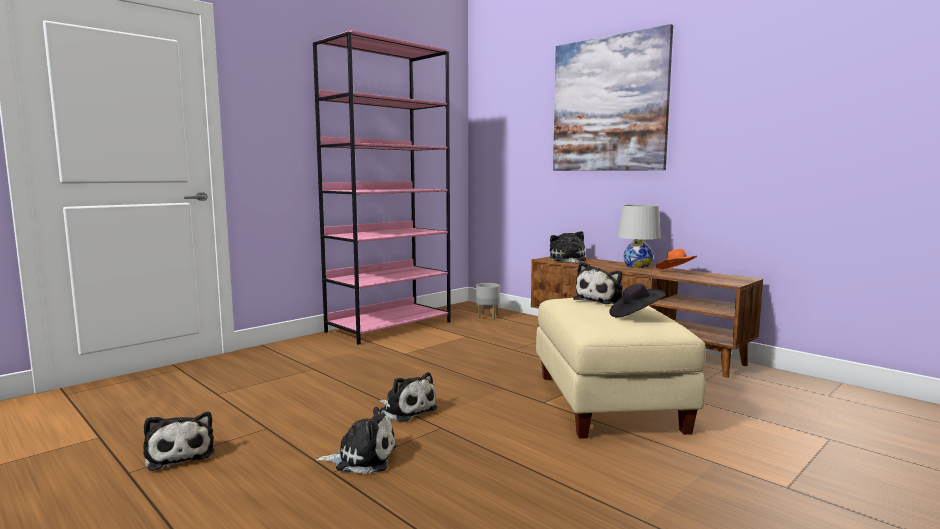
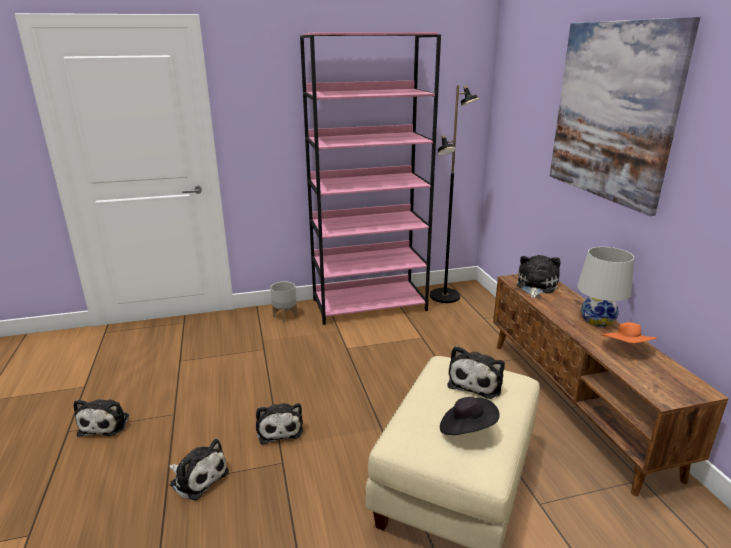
camera: 30 degrees right, 15 degrees up
(454, 312) = (445, 296): none -> black floor lamp
(487, 316) = (470, 310): grey planter -> grey planter (285, 316)
(602, 300) = (476, 382): plush toy -> plush toy turned 45 degrees counterclockwise

